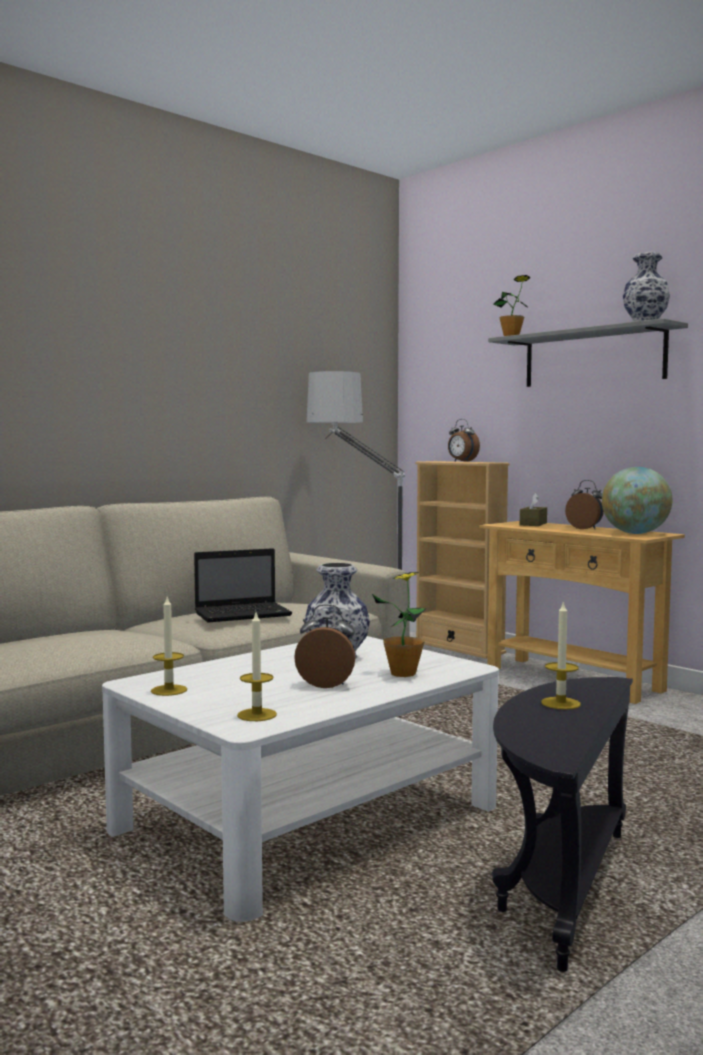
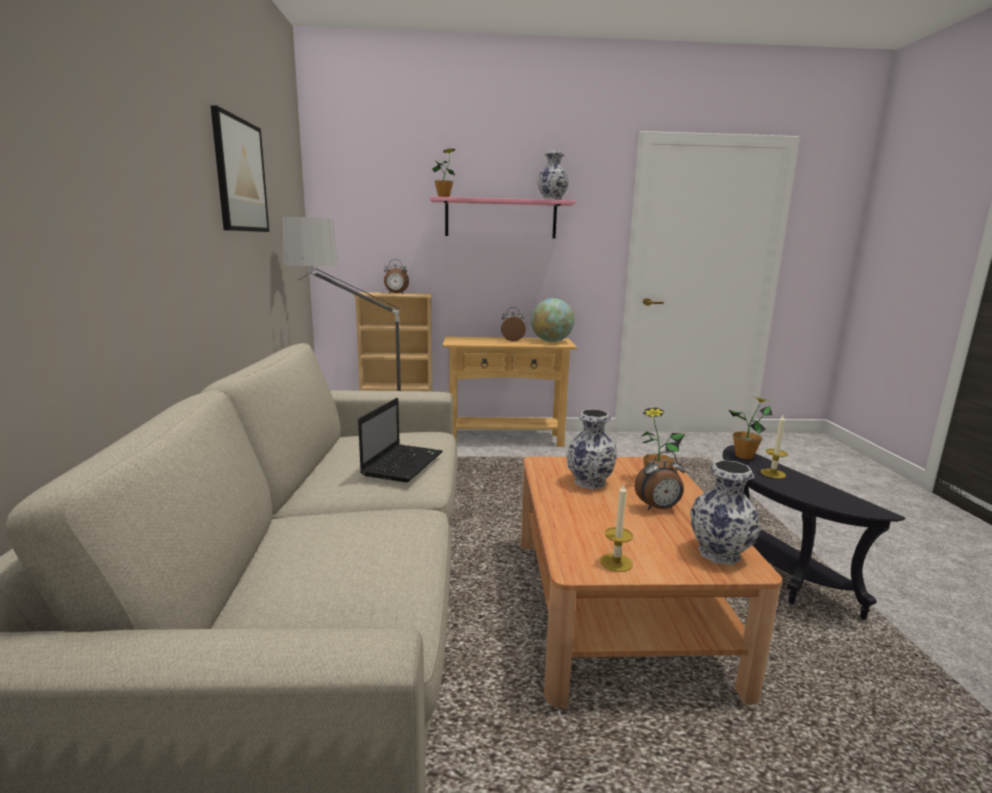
camera: 50 degrees left, 10 degrees up
(247, 336) = (240, 176): none -> picture
(257, 715) = (718, 553): candle -> vase
(307, 819) = (616, 607): white coffee table -> brown coffee table
(326, 684) = (658, 508): alarm clock -> alarm clock turned 150 degrees counterclockwise
(533, 524) = (469, 339): brown tissue box -> none
(593, 358) = (501, 219): grey shelf -> pink shelf
(593, 686) = (744, 456): none -> potted plant

